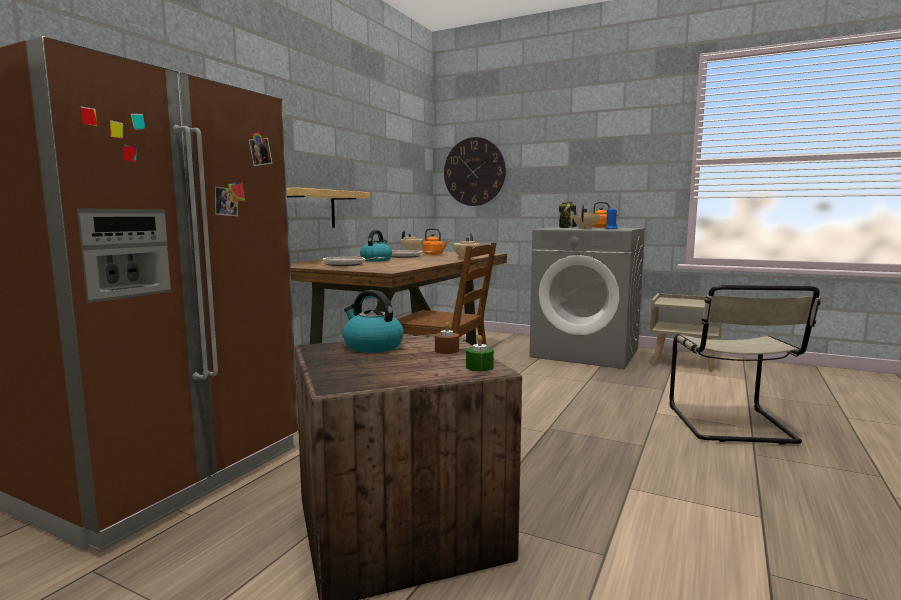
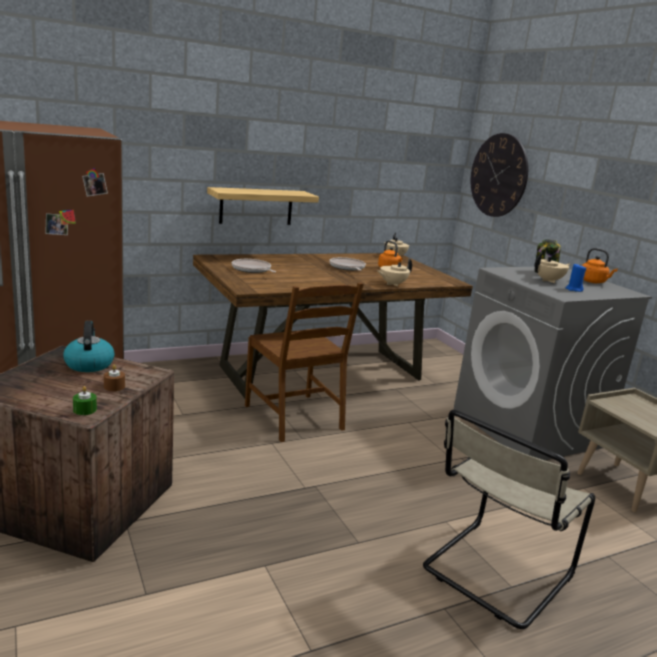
camera: 35 degrees right, 10 degrees up
(376, 260) = (301, 267): kettle -> none

